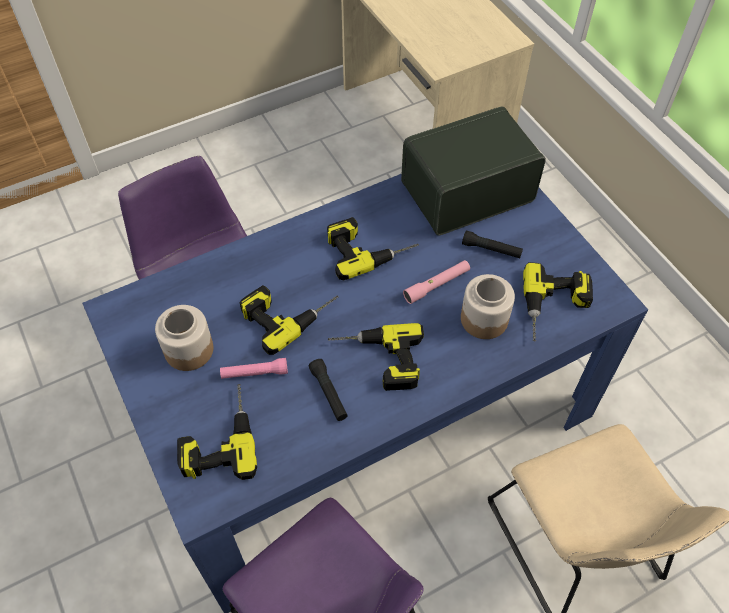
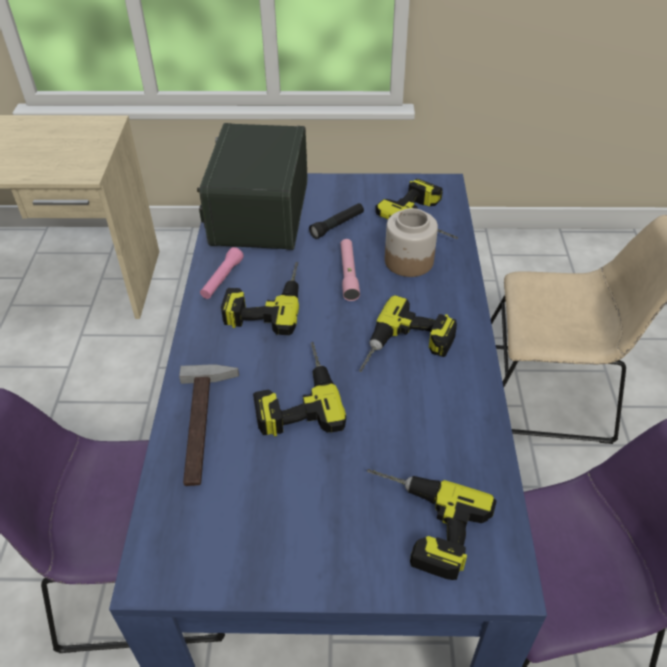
camera: 60 degrees left, 10 degrees down
(188, 349) = (278, 508): jar -> none
(232, 276) = (206, 425): none -> hammer
(254, 373) = (355, 455): pink flashlight -> pink flashlight (222, 279)
(329, 393) = (421, 401): black flashlight -> none

